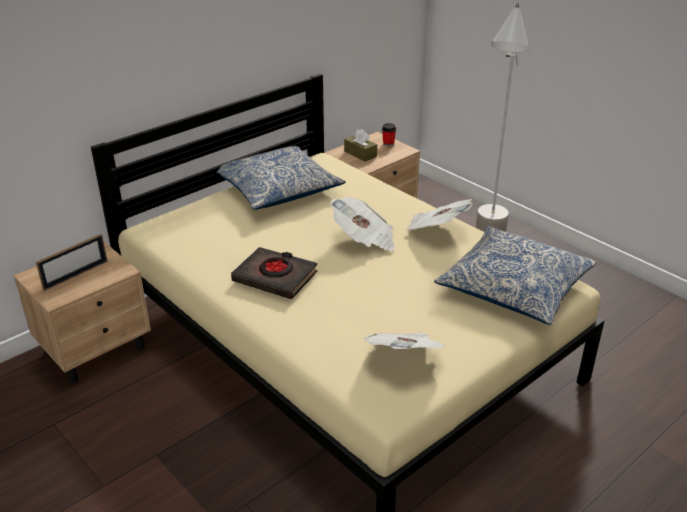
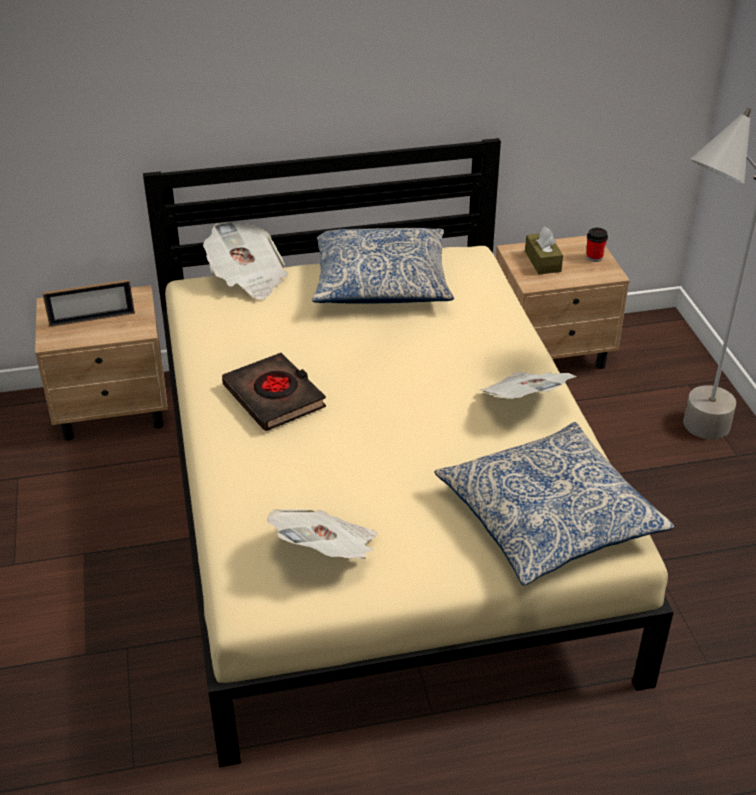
camera: 30 degrees right, 5 degrees up
(364, 239) = (420, 385): newspaper -> newspaper (247, 279)

